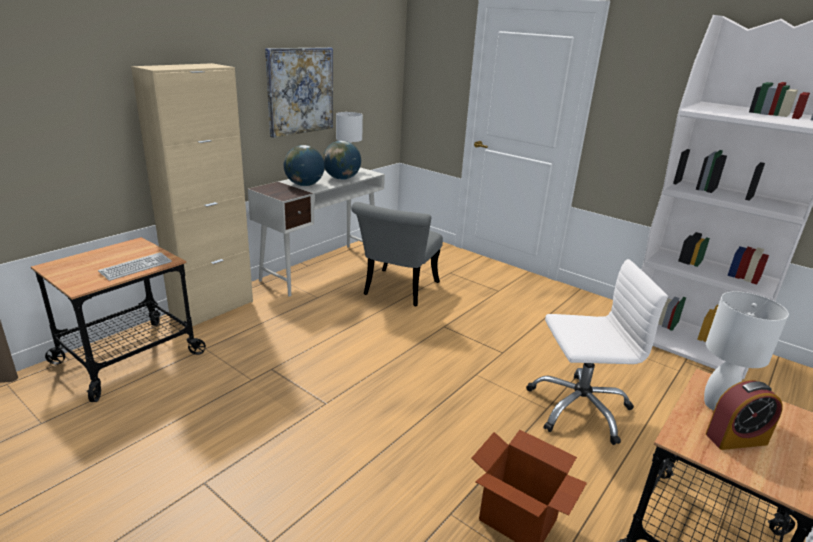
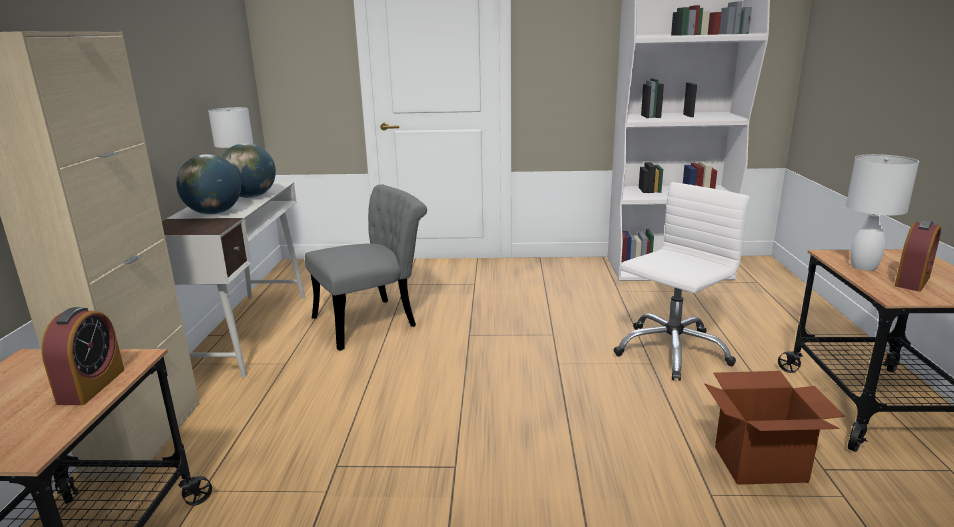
camera: 35 degrees left, 5 degrees down
(136, 267) = (91, 386): keyboard -> alarm clock
(300, 91) = (164, 80): picture -> none
(397, 291) = (373, 321): grey chair -> grey chair turned 105 degrees counterclockwise

